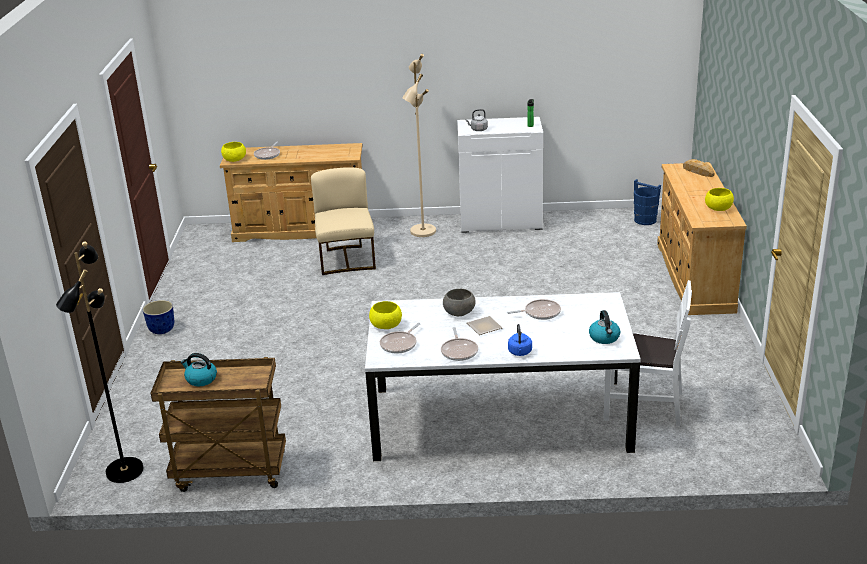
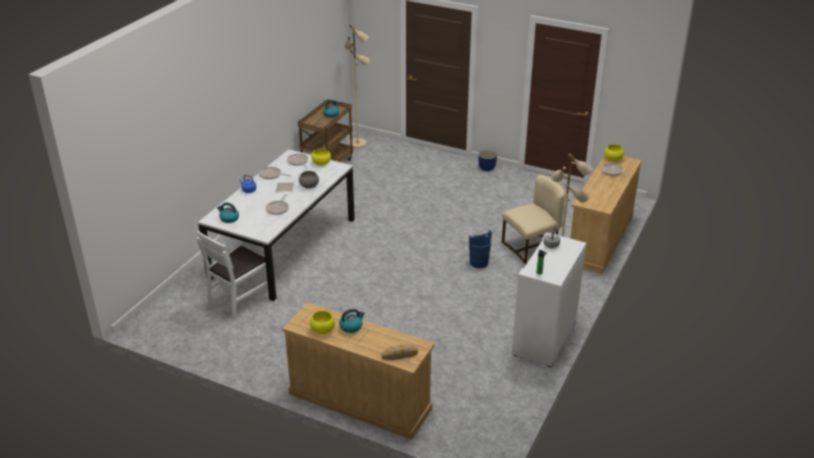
camera: 115 degrees right, 5 degrees up
(123, 470) = (358, 143): black floor lamp -> beige floor lamp
(346, 260) = (531, 247): beige chair -> beige chair turned 45 degrees counterclockwise
(645, 220) = (485, 425): blue bucket -> blue bucket (479, 262)
(694, 198) = (351, 326): none -> kettle

